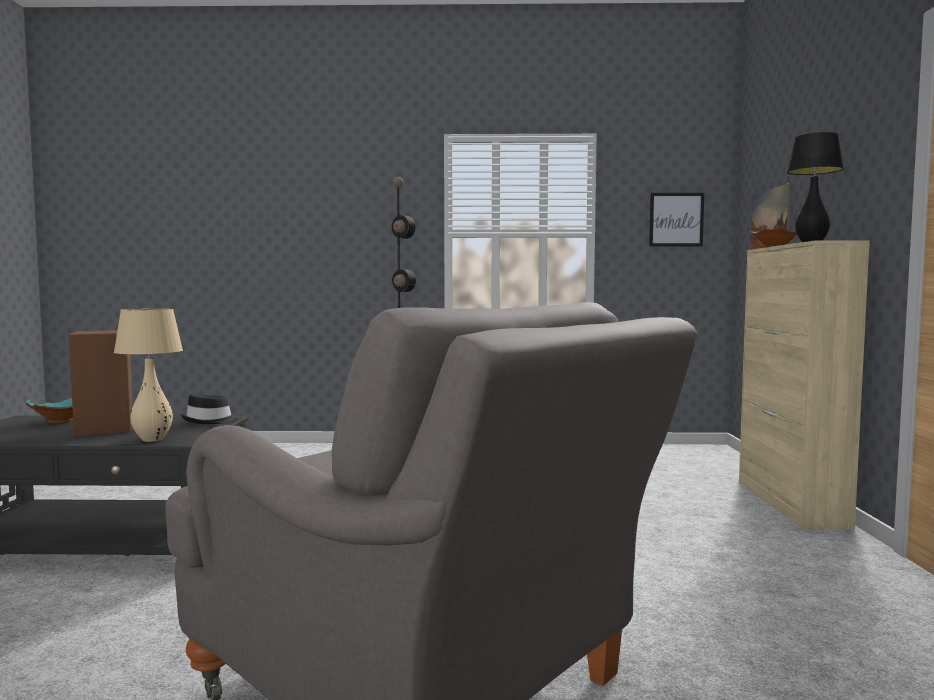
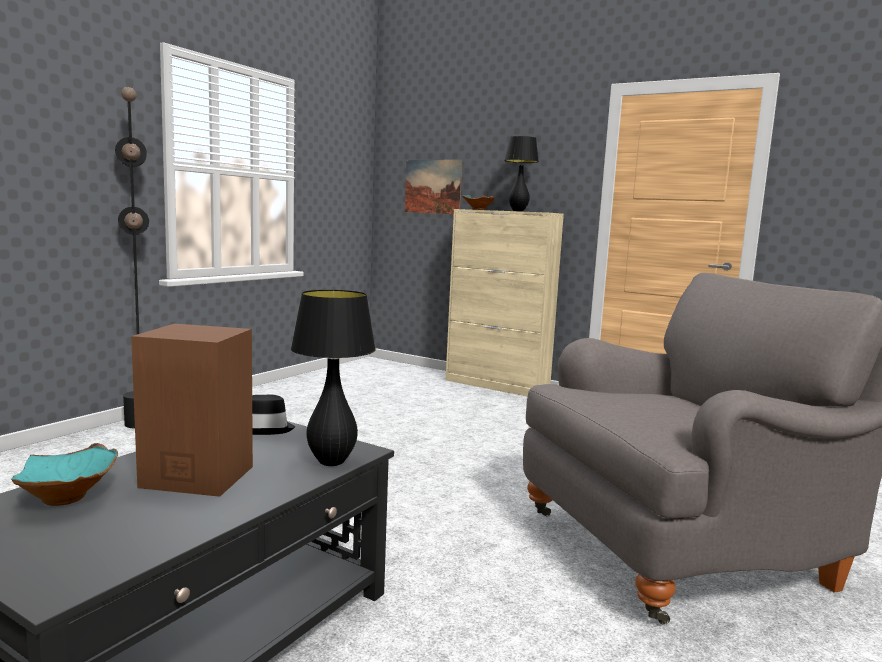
camera: 60 degrees left, 5 degrees up
(153, 440) = (331, 462): beige table lamp -> black table lamp
(676, 219) = (343, 171): picture -> none

